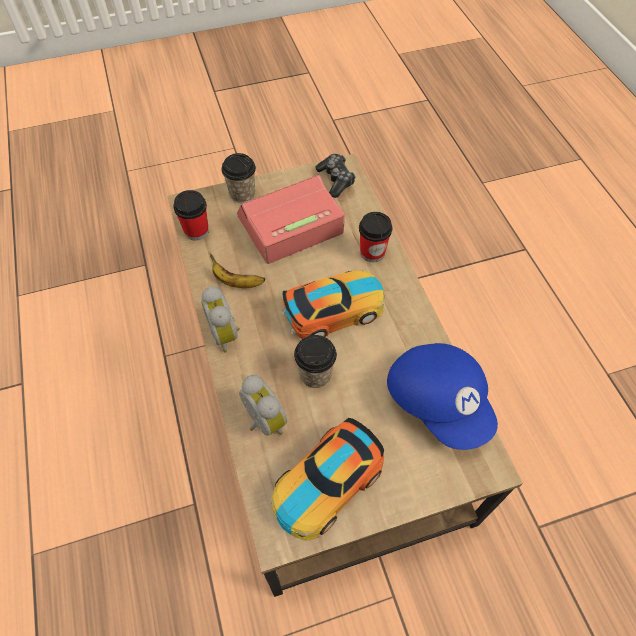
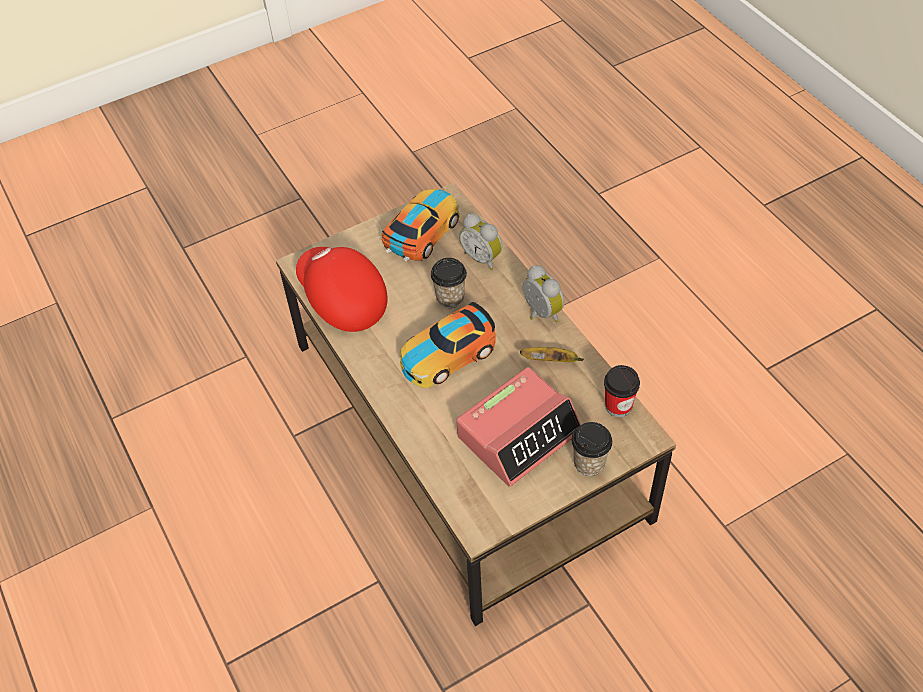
camera: 170 degrees right, 5 degrees down
(336, 180) = (483, 507): game controller -> none
(372, 252) = (421, 420): cup -> none
(439, 401) = (341, 299): blue cap -> red cap

